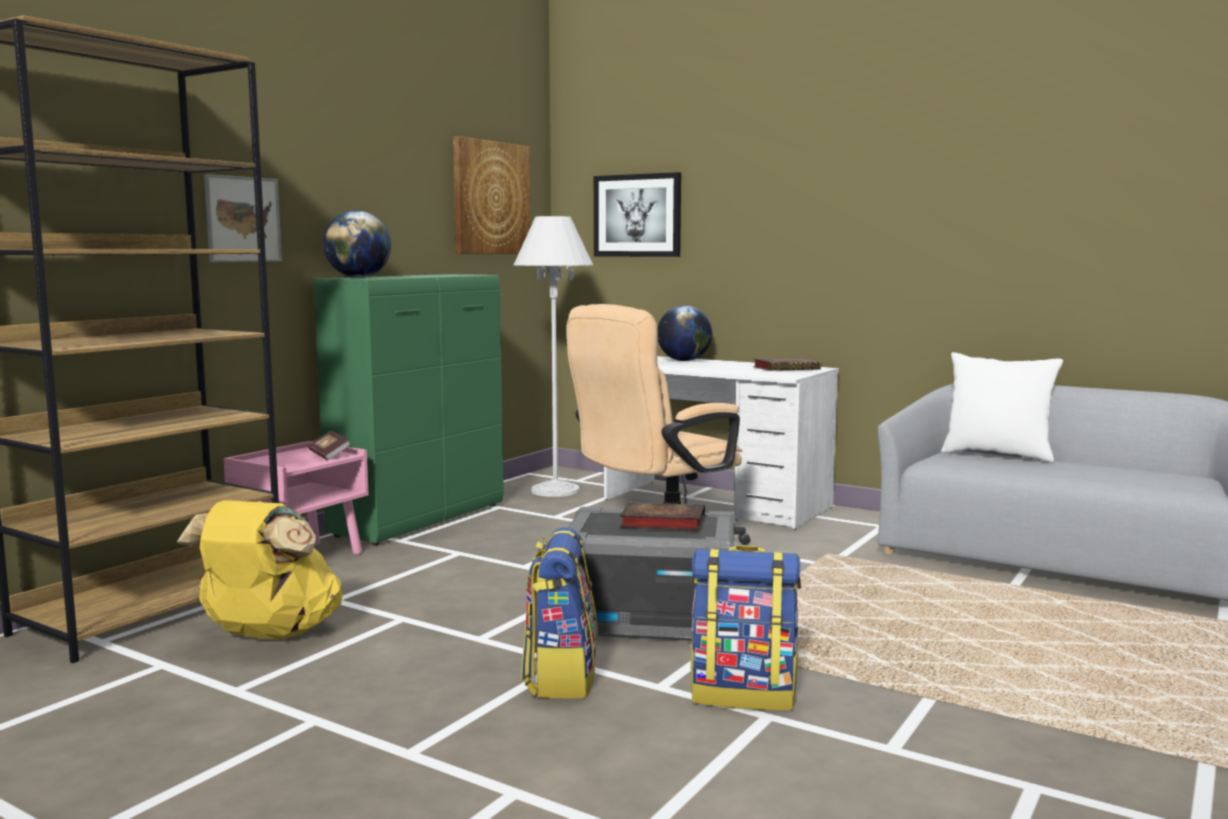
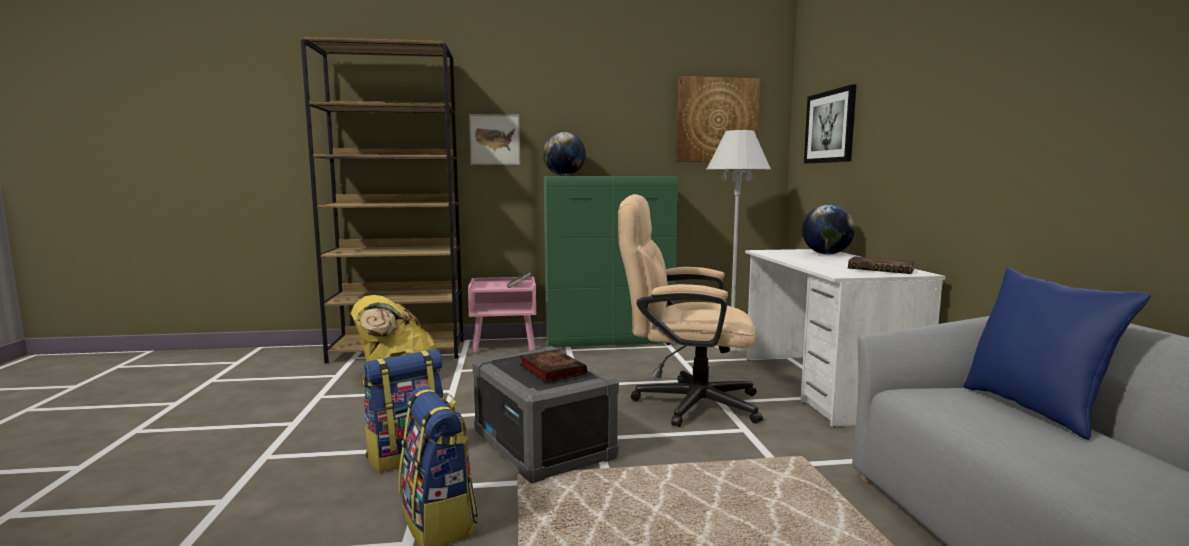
camera: 50 degrees right, 0 degrees up
(997, 455) = (1035, 409): white pillow -> blue pillow

